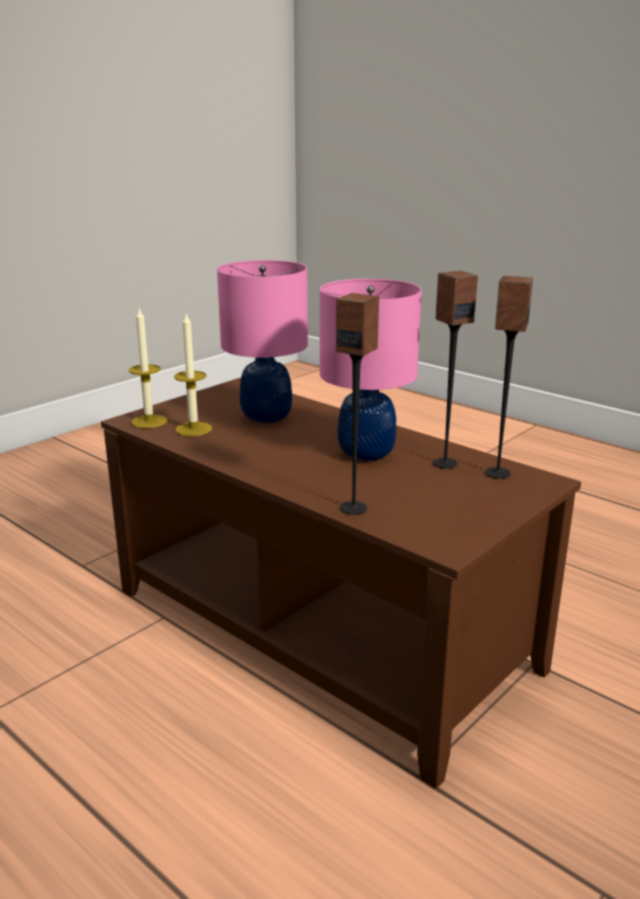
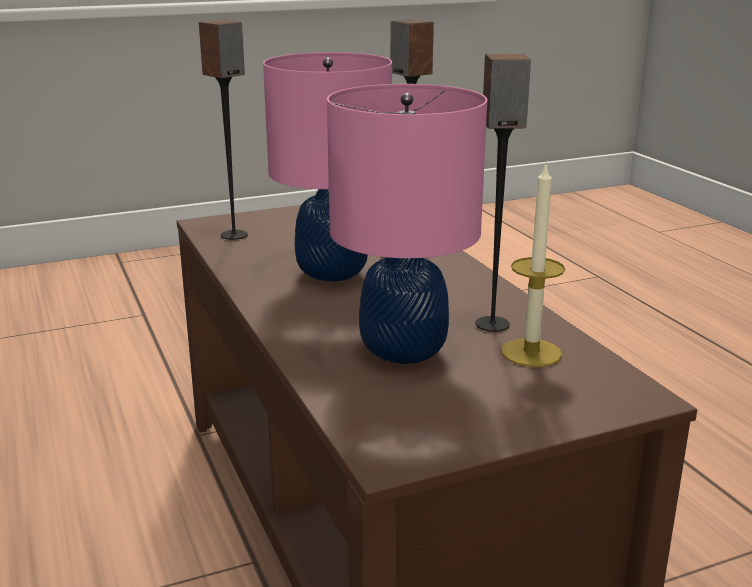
camera: 155 degrees left, 0 degrees up
(149, 421) = (604, 384): candle -> none
(444, 463) = (265, 251): speaker -> speaker (492, 325)

